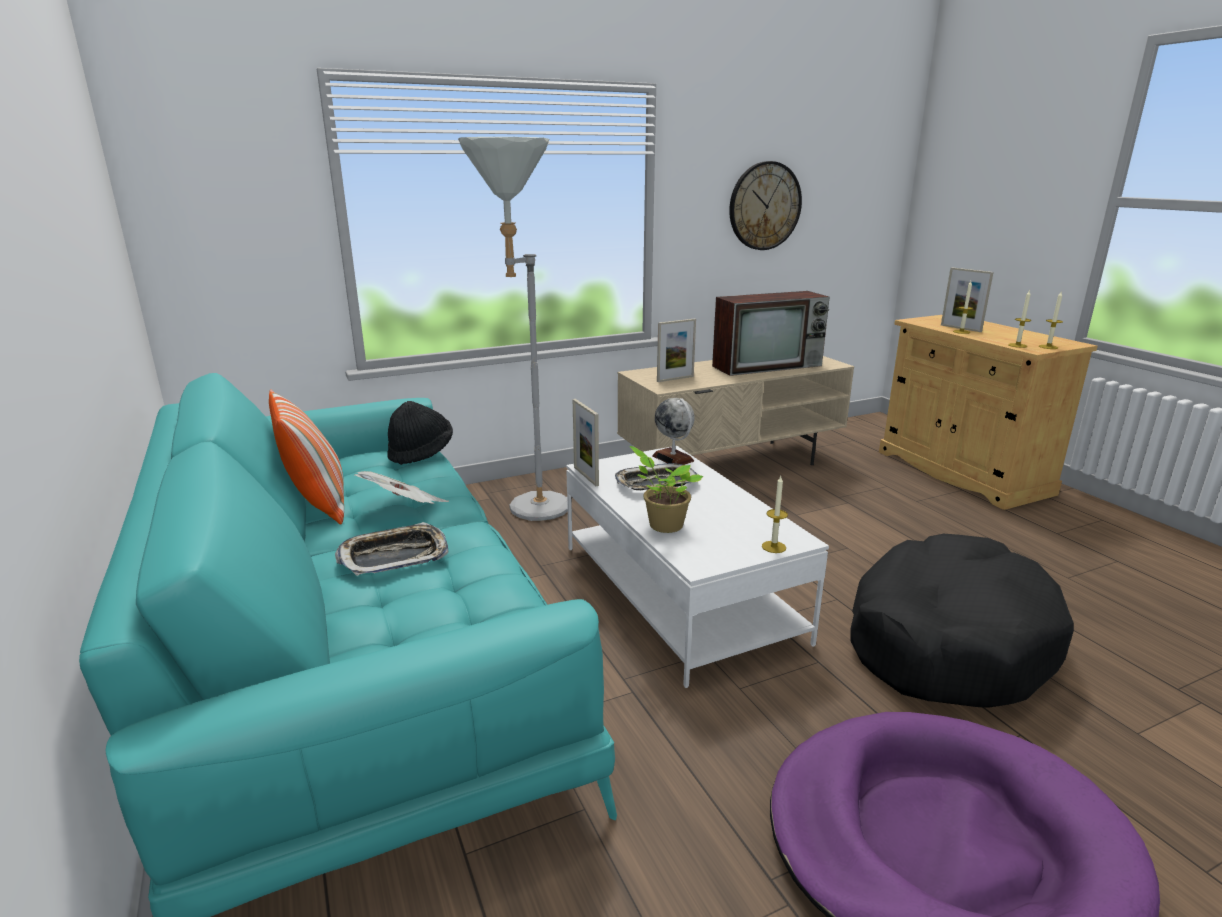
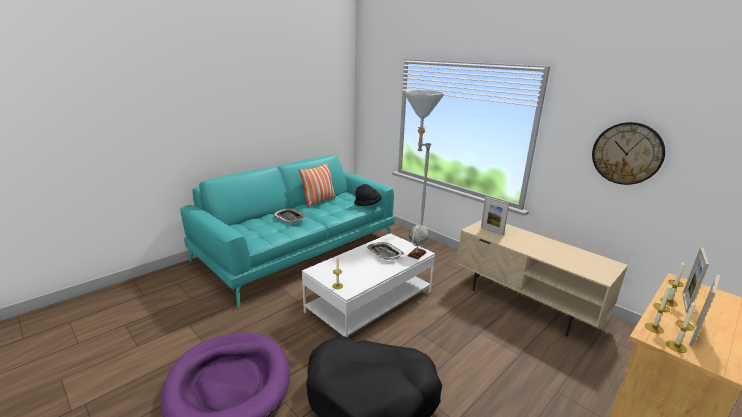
camera: 70 degrees right, 0 degrees up
(405, 508) = (322, 212): newspaper -> none
(586, 476) = (381, 238): picture frame -> picture frame (693, 335)
(663, 525) = (344, 259): potted plant -> none
(768, 365) = (559, 254): television -> none

